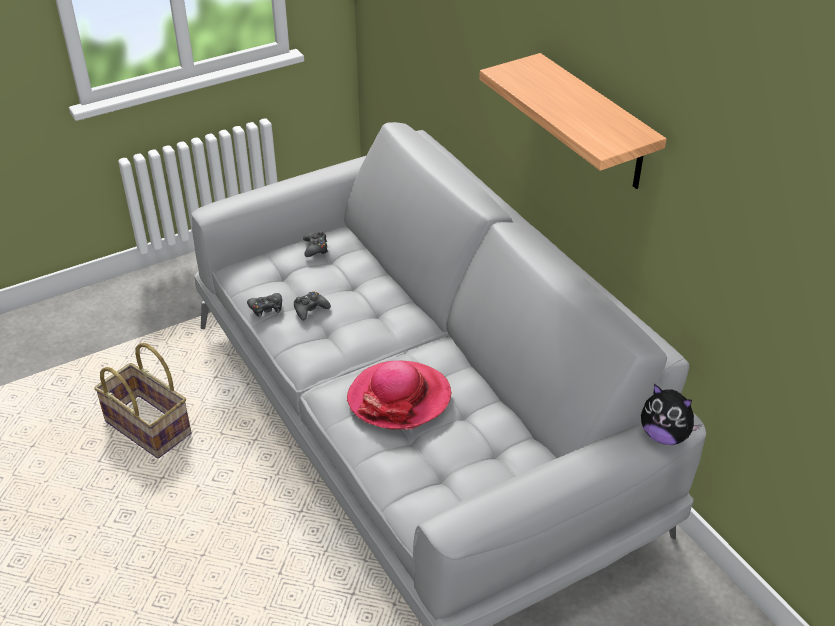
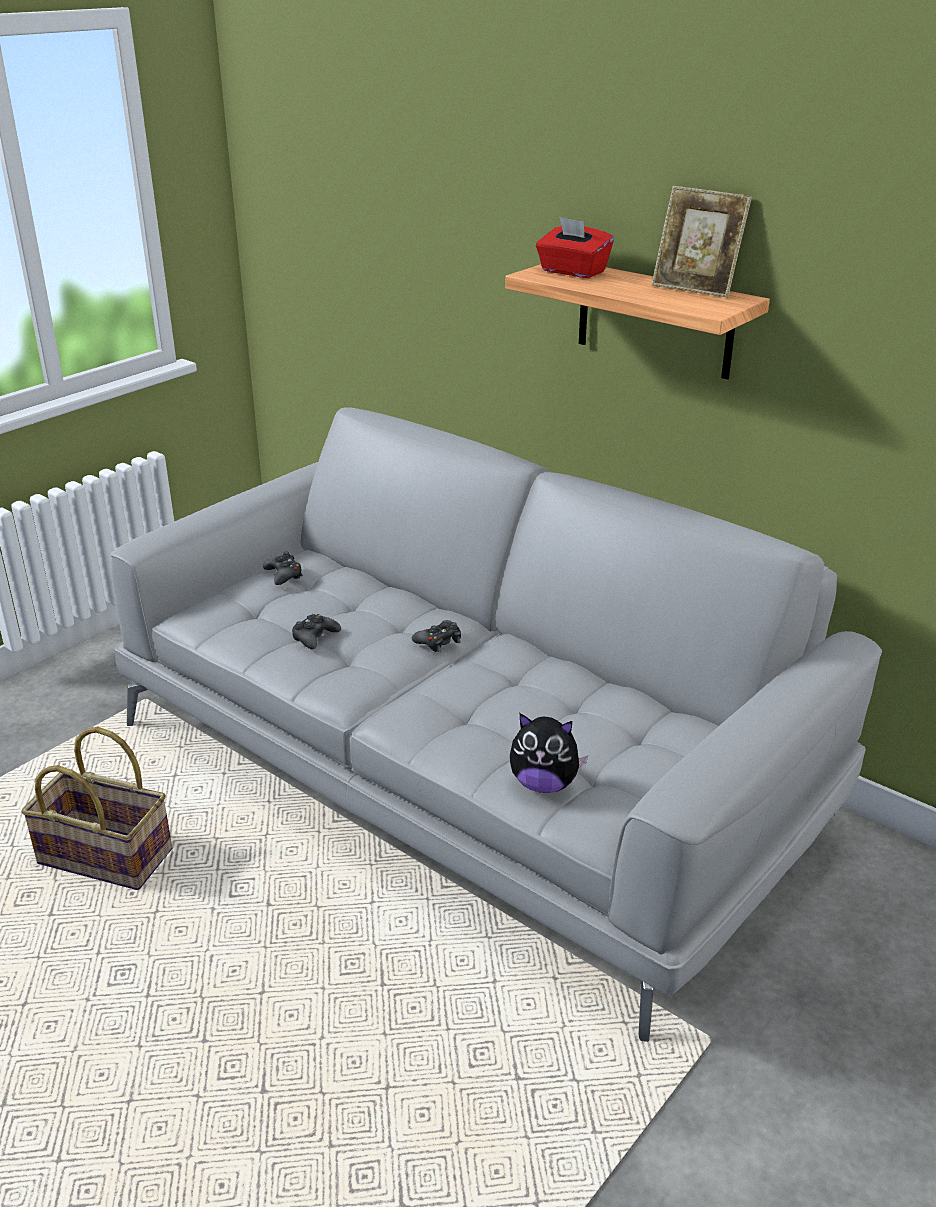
camera: 20 degrees left, 10 degrees down
(266, 308) = (255, 647): black game controller -> black game controller (439, 641)
(399, 398) = (487, 704): hat -> none
(535, 74) = (572, 272): none -> red tissue box
(615, 114) = (695, 288): none -> picture frame
(664, 435) = (843, 657): plush toy -> plush toy (544, 784)

